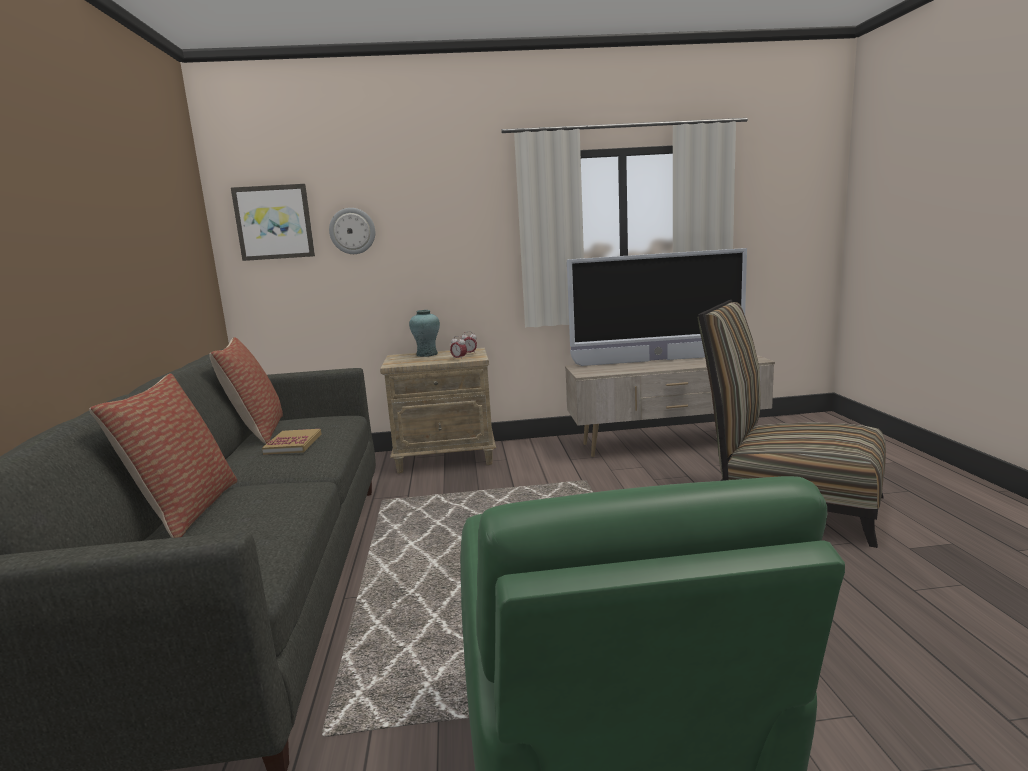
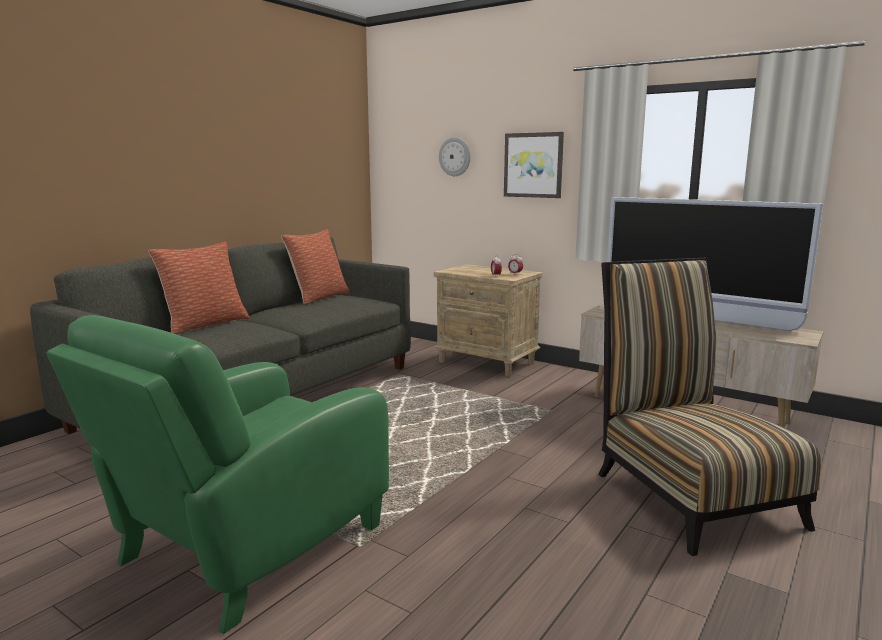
camera: 40 degrees right, 0 degrees up
(274, 222) = (406, 147): picture -> picture (533, 165)
(293, 444) = (312, 308): book -> none
(427, 354) = (488, 269): turquoise vase -> none

